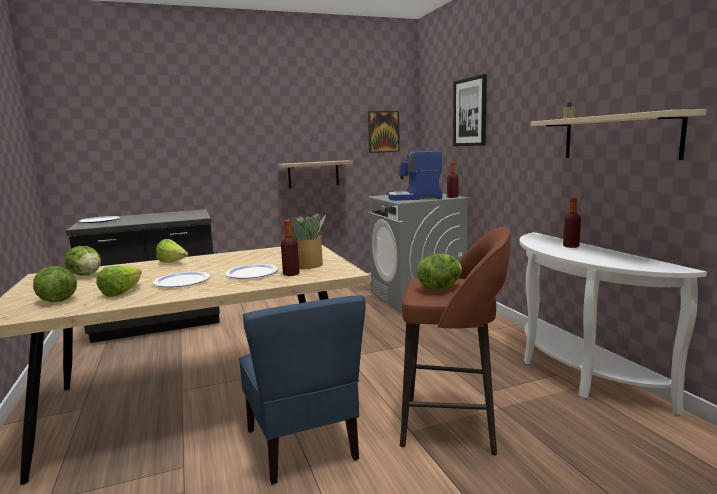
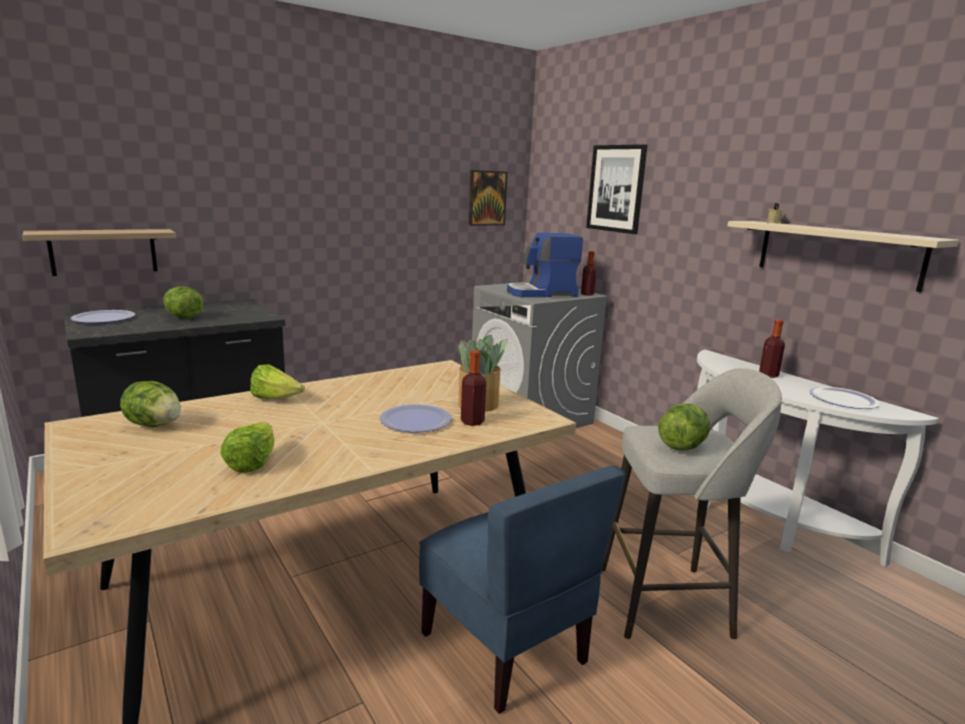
camera: 15 degrees left, 5 degrees up
(56, 300) = (157, 482): lettuce -> lettuce (183, 317)
(182, 281) = (326, 437): plate -> plate (843, 400)
(313, 174) = (398, 252): shelf -> shelf (104, 251)
(452, 425) = (668, 601): brown stool -> grey stool

